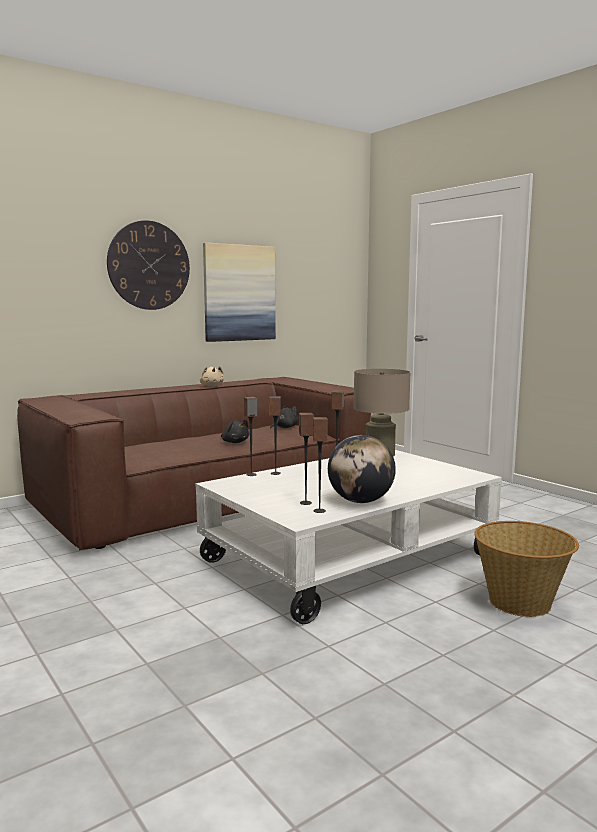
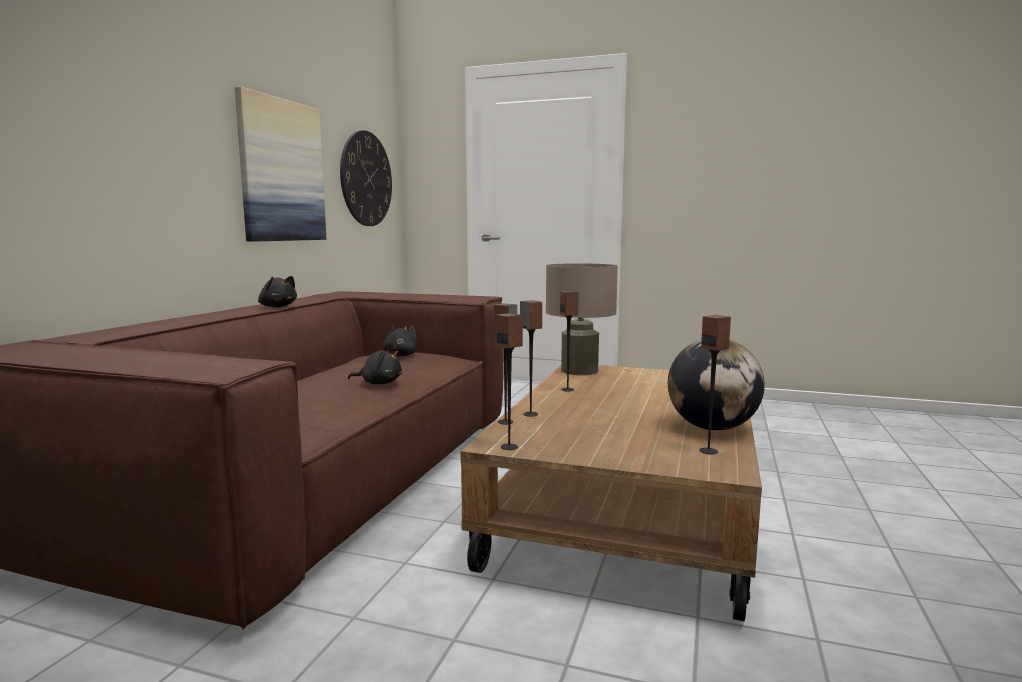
camera: 35 degrees left, 0 degrees up
(149, 265) = (161, 110): wall clock -> wall clock (366, 179)
(212, 386) = (277, 307): beige plush toy -> black plush toy
(306, 503) = (667, 444): speaker -> speaker (509, 447)
(349, 557) = (626, 508): white coffee table -> brown coffee table
(521, 602) = (849, 508): basket -> none

